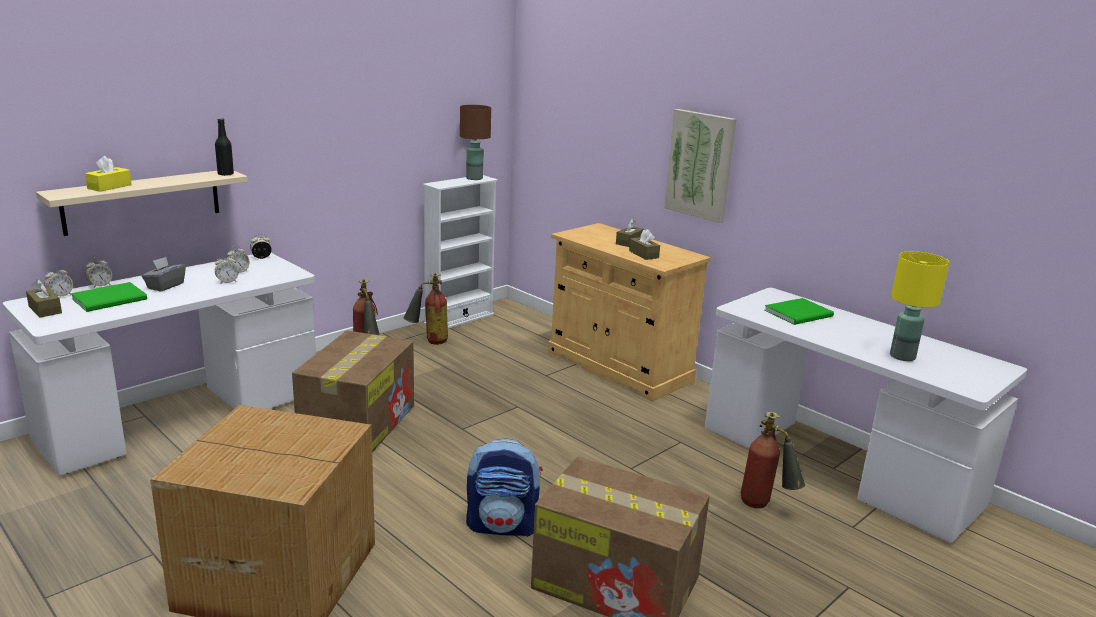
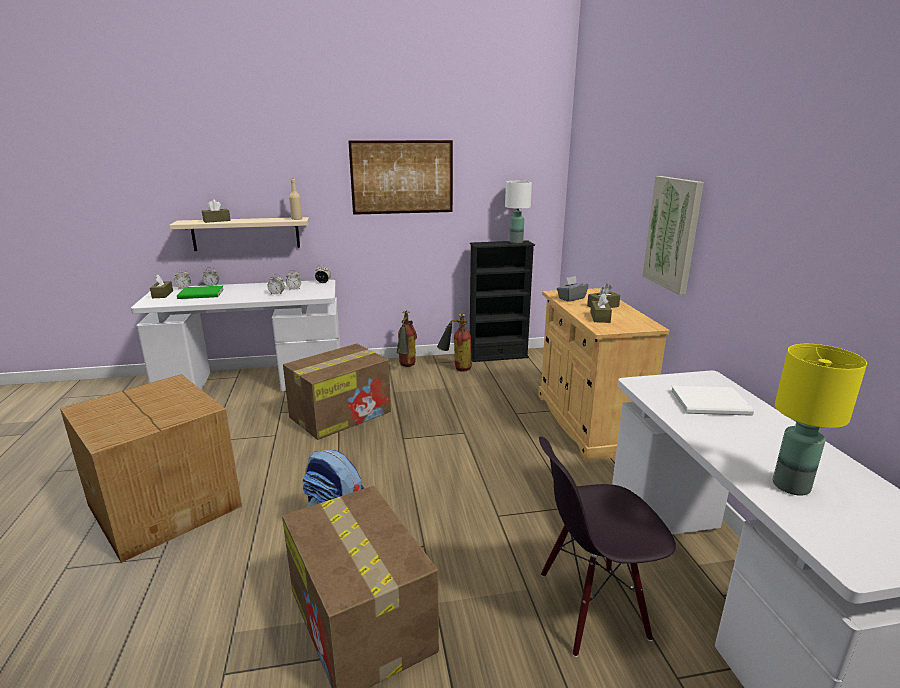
camera: 35 degrees right, 0 degrees up
(109, 187) = (216, 220): yellow tissue box -> brown tissue box
(165, 286) = (241, 291): grey tissue box -> grey tissue box (571, 298)
(225, 174) = (296, 219): black bottle -> beige bottle
(345, 107) = (402, 177): none -> picture
(459, 319) = (498, 356): white bookcase -> black bookcase
(474, 178) = (516, 242): brown table lamp -> white table lamp
(765, 506) = (592, 607): fire extinguisher -> black chair
(800, 313) = (712, 404): green book -> white book

